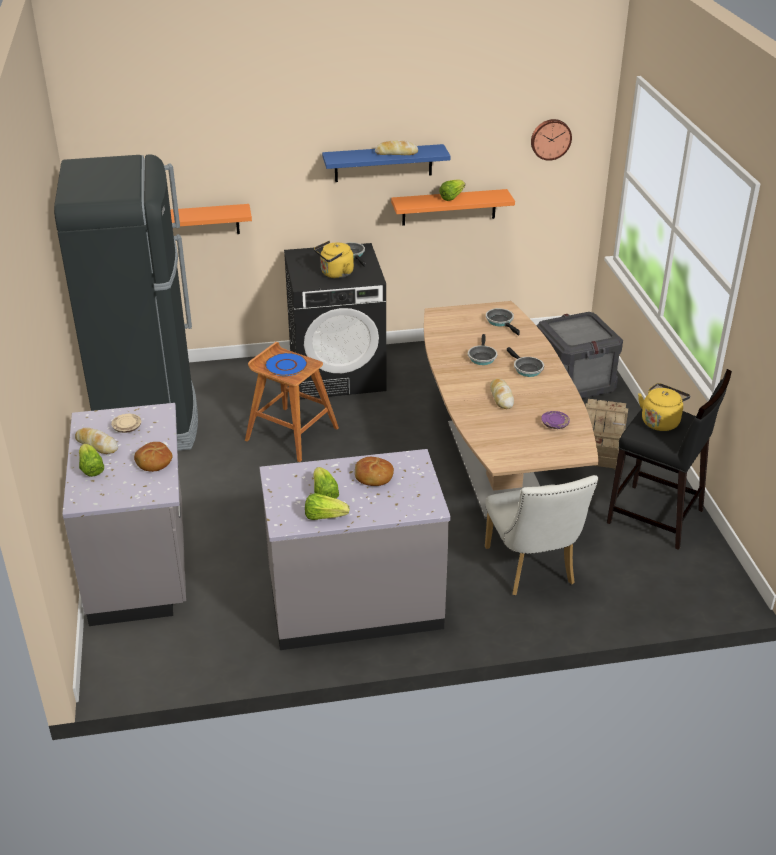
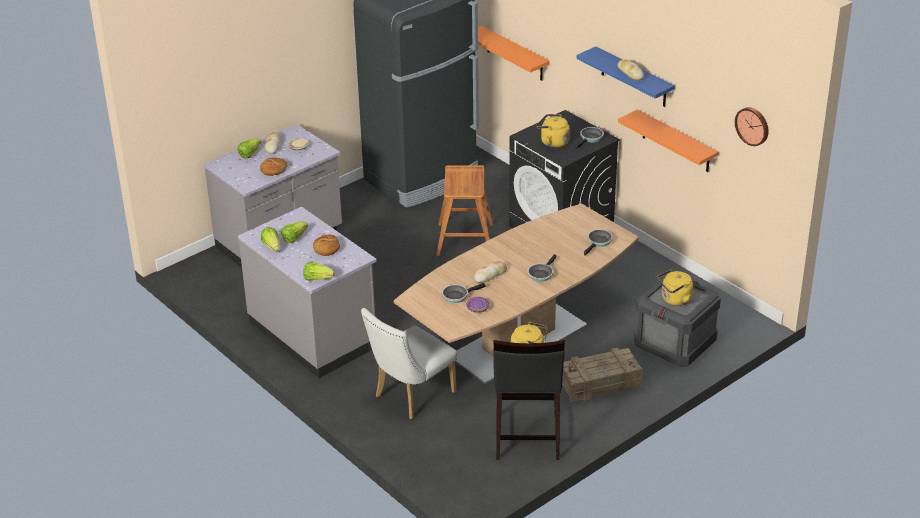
camera: 60 degrees right, 0 degrees up
(286, 365) = (462, 182): blue plate -> none
(451, 197) = (669, 133): lettuce -> lettuce (317, 278)
(481, 357) = (537, 250): frying pan -> frying pan (457, 296)
(582, 334) = (674, 300): none -> yellow kettle

